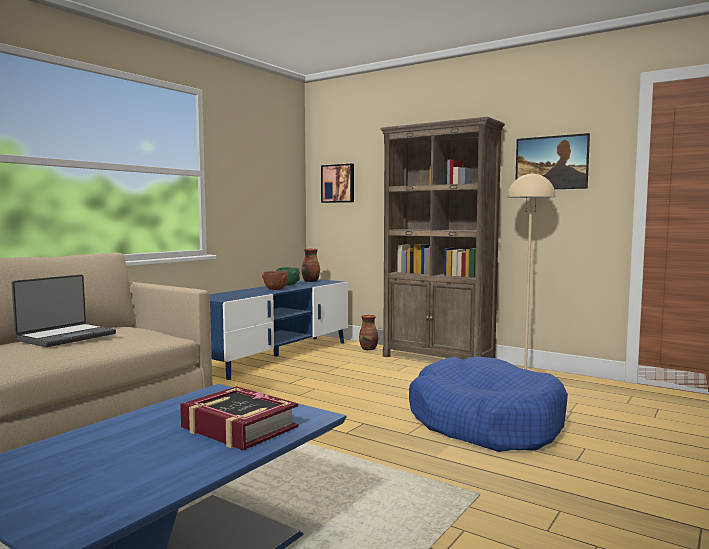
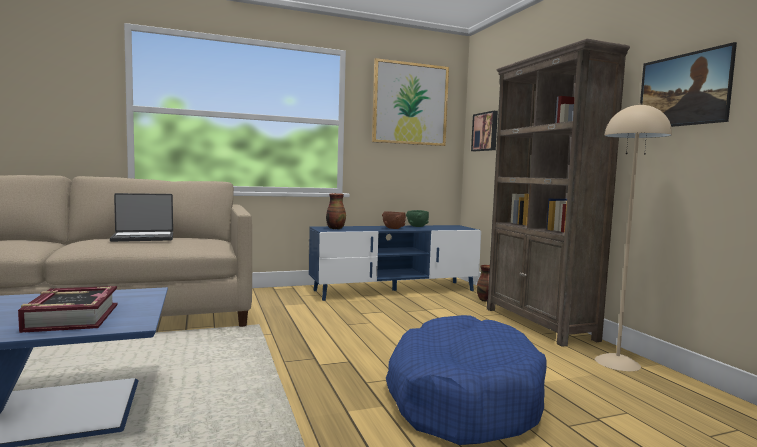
camera: 35 degrees right, 0 degrees up
(261, 152) = (410, 104): none -> picture
(310, 281) = (447, 226): vase -> vase (335, 228)

